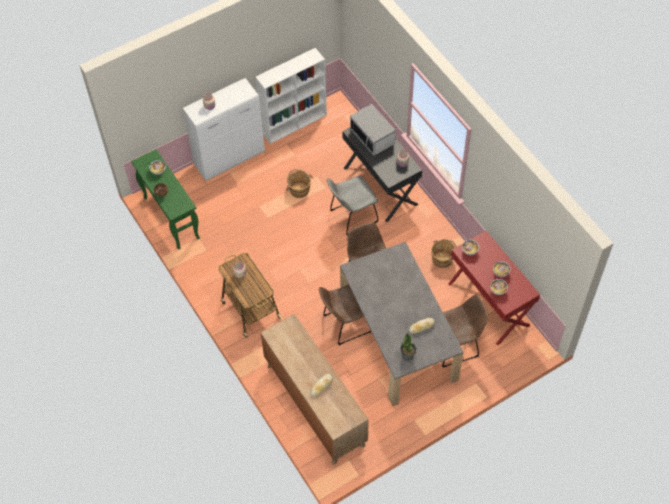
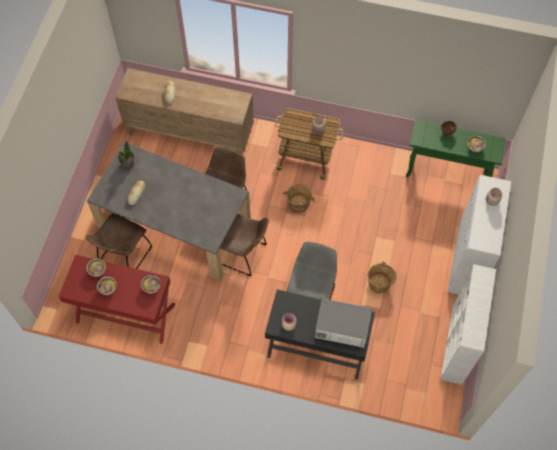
camera: 135 degrees right, 5 degrees up
(442, 259) = (199, 321): brown bucket -> brown bucket (298, 204)

